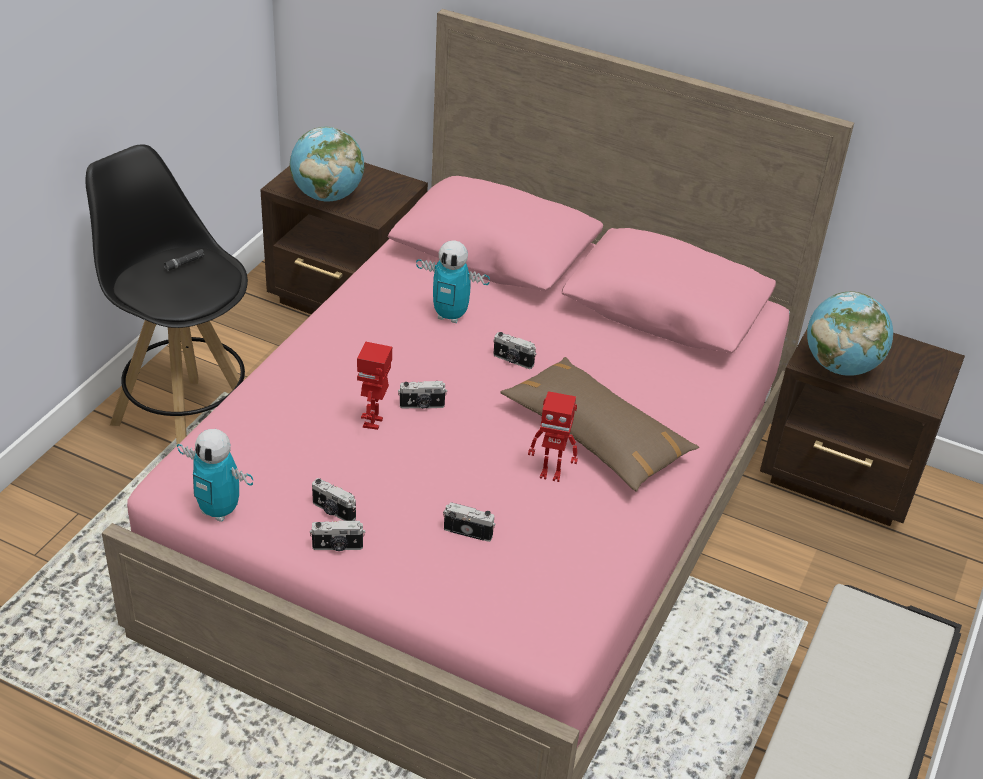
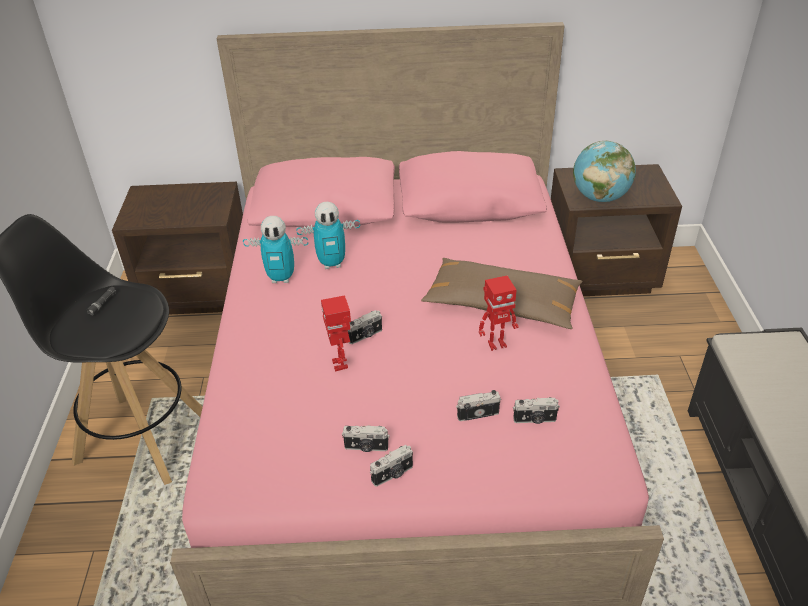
camera: 25 degrees left, 0 degrees up
(219, 511) = (274, 492): toy robot -> toy robot (281, 278)
(327, 196) = (169, 216): globe -> none
(512, 361) = (402, 276): camera -> camera (535, 420)

